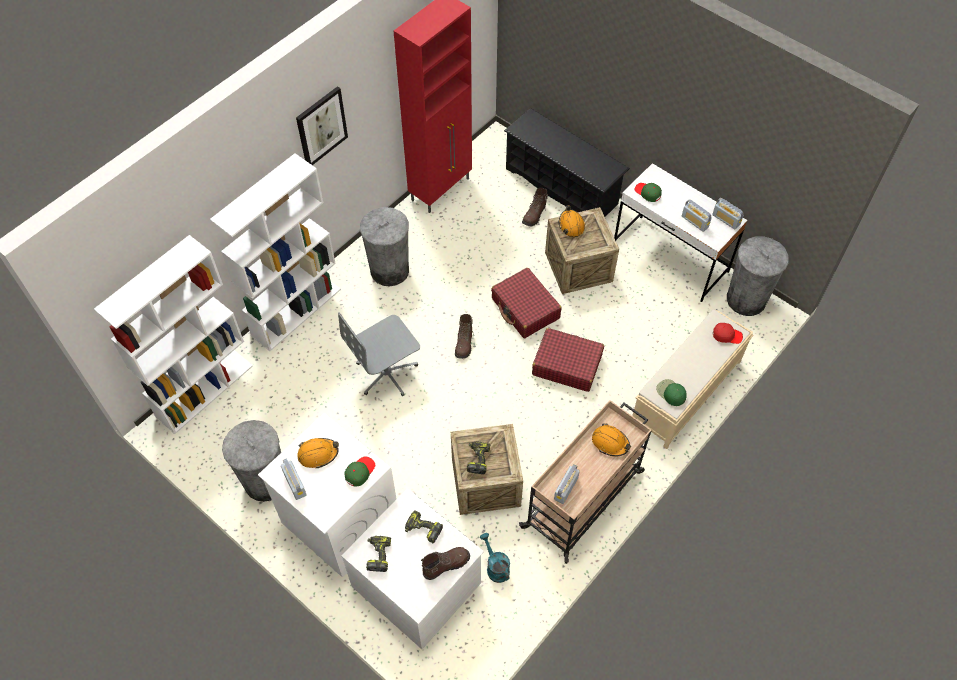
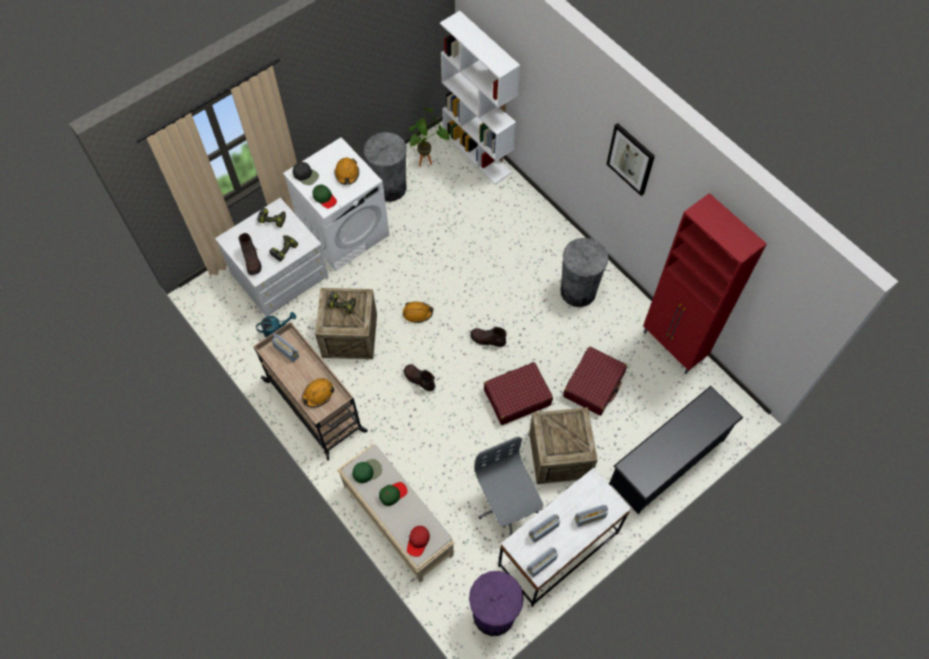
camera: 100 degrees right, 5 degrees up
(220, 443) = (428, 161): none -> potted plant
(295, 484) = (326, 158): radio -> radio (590, 518)
(296, 311) = (543, 217): white bookcase -> none
(325, 503) = (306, 175): none -> black cap
(387, 373) = (469, 277): grey office chair -> grey office chair (506, 506)
(534, 215) = (631, 427): brown boot -> brown boot (419, 380)
(566, 365) = (449, 420): red suitcase -> red suitcase (594, 385)
(571, 225) = (577, 427): orange hard hat -> orange hard hat (417, 313)
(647, 193) = (588, 492): green cap -> green cap (392, 494)
(746, 299) = (494, 614): grey trash can -> purple trash can

